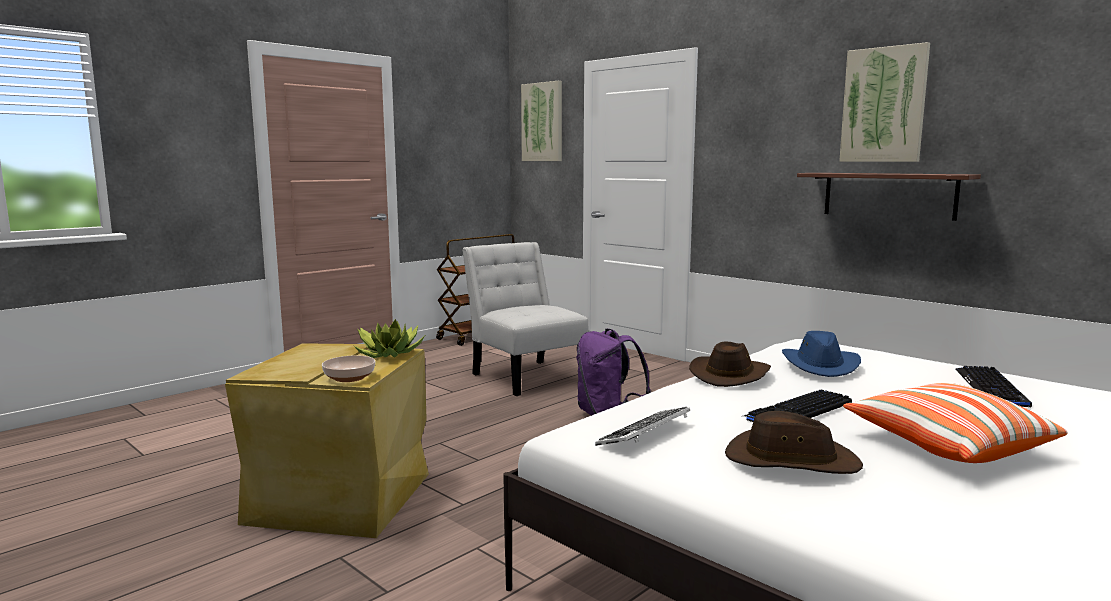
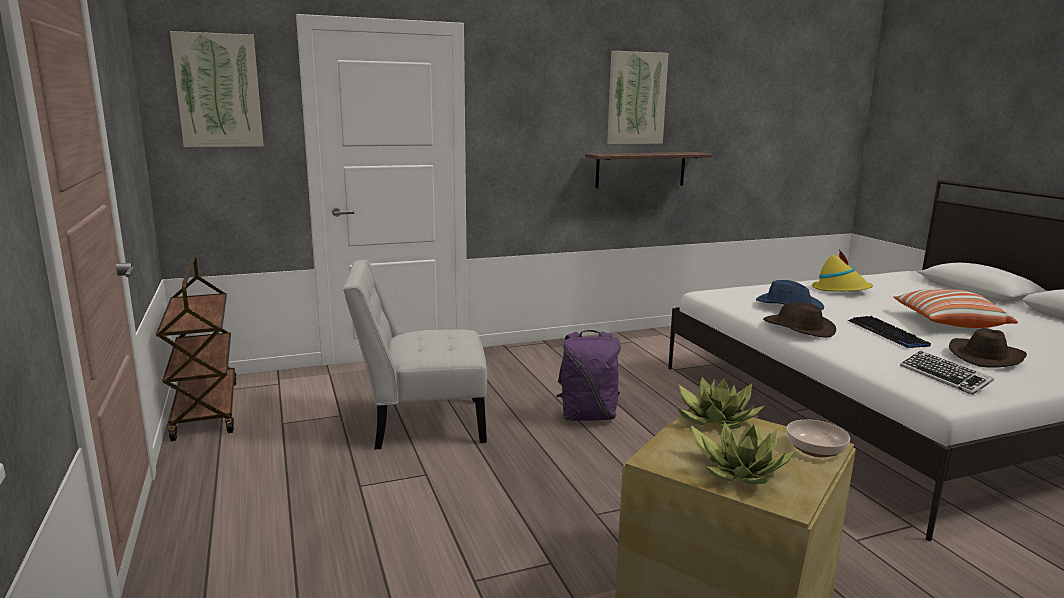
camera: 65 degrees left, 5 degrees up
(297, 361) = (739, 470): none -> potted plant
(991, 387) = (840, 290): keyboard -> yellow hat

